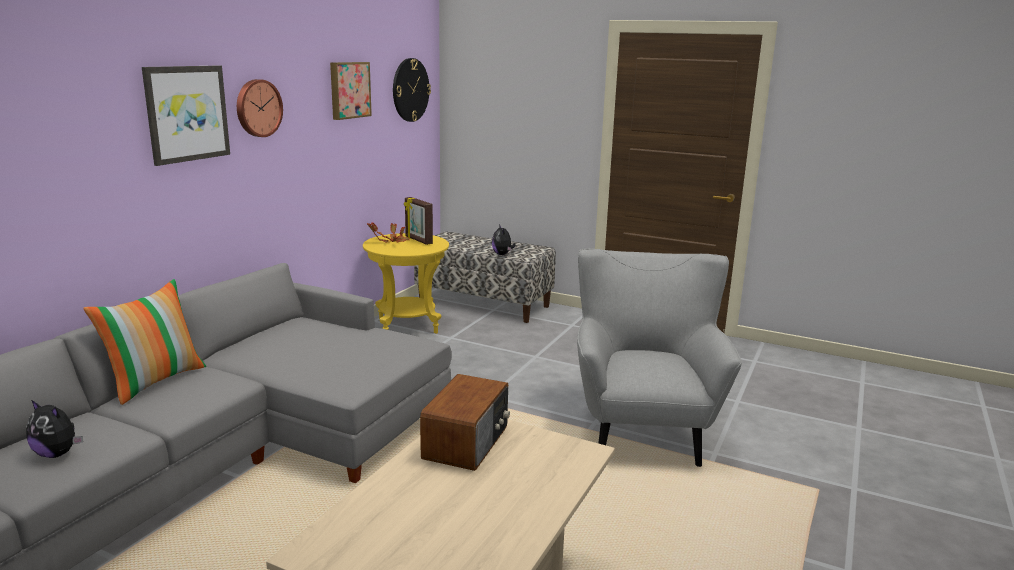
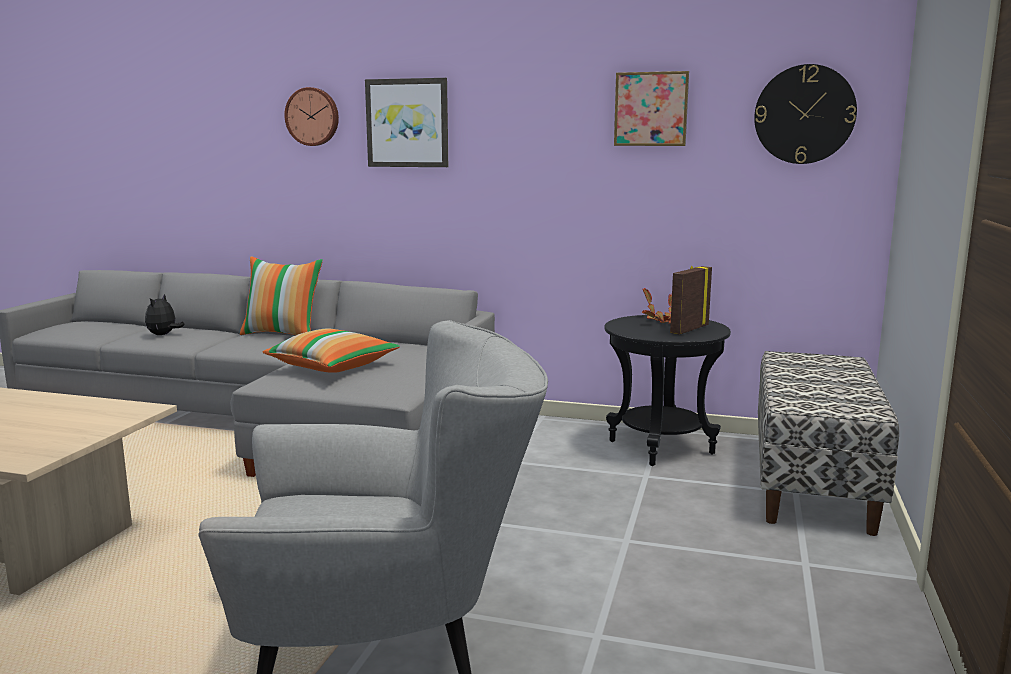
camera: 80 degrees right, 5 degrees down
(257, 108) = (493, 123): wall clock -> wall clock (313, 117)
(335, 357) = (332, 366): none -> pillow
(408, 326) = (661, 447): yellow side table -> black side table
(467, 442) = (86, 414): radio -> none
(502, 254) = (788, 393): plush toy -> none

